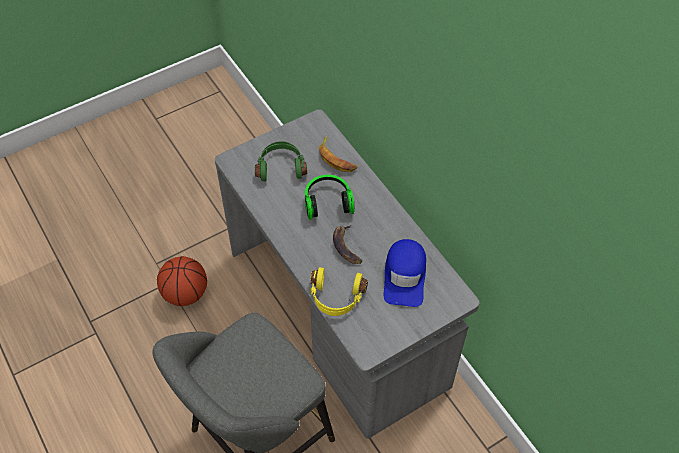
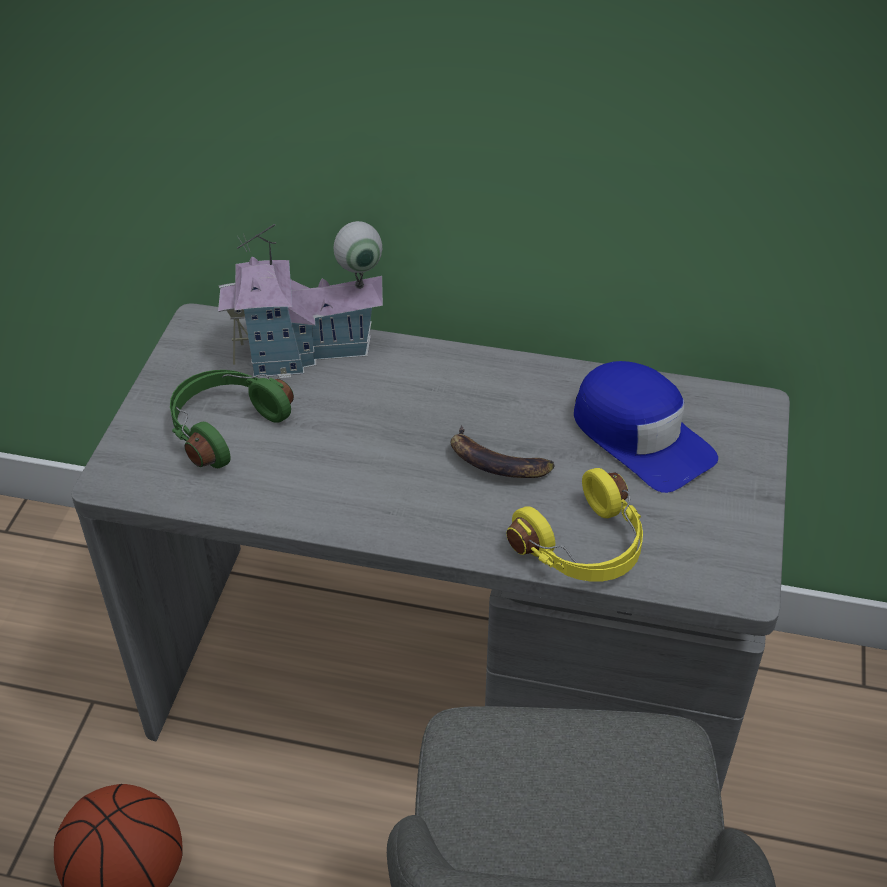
camera: 45 degrees left, 10 degrees down
(327, 202) = (377, 422): headphones -> none
(336, 158) = (307, 352): banana -> toy house

